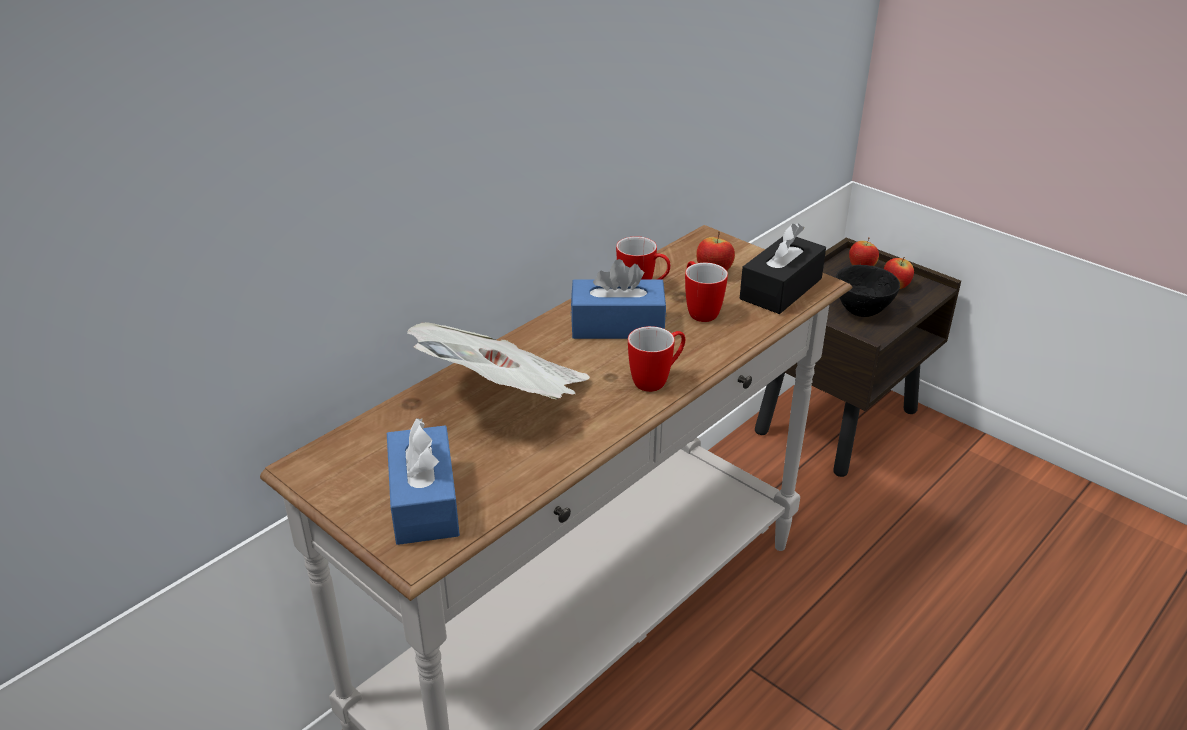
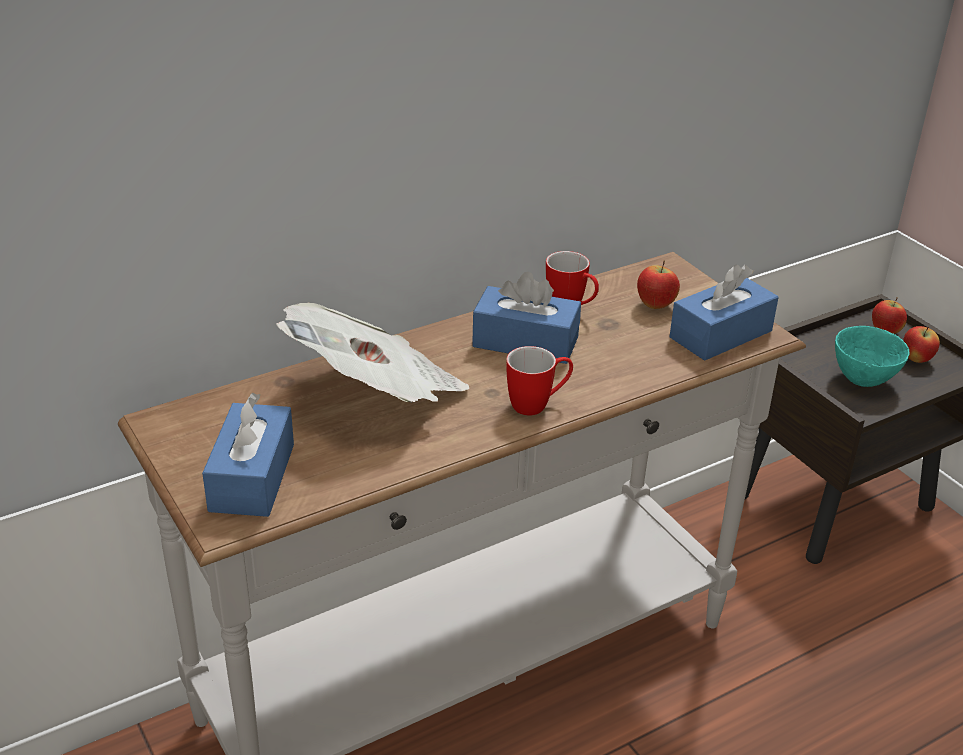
camera: 15 degrees right, 0 degrees up
(699, 310) = (619, 342): mug -> none
(781, 289) = (720, 334): black tissue box -> blue tissue box
(862, 311) = (863, 379): black bowl -> turquoise bowl

